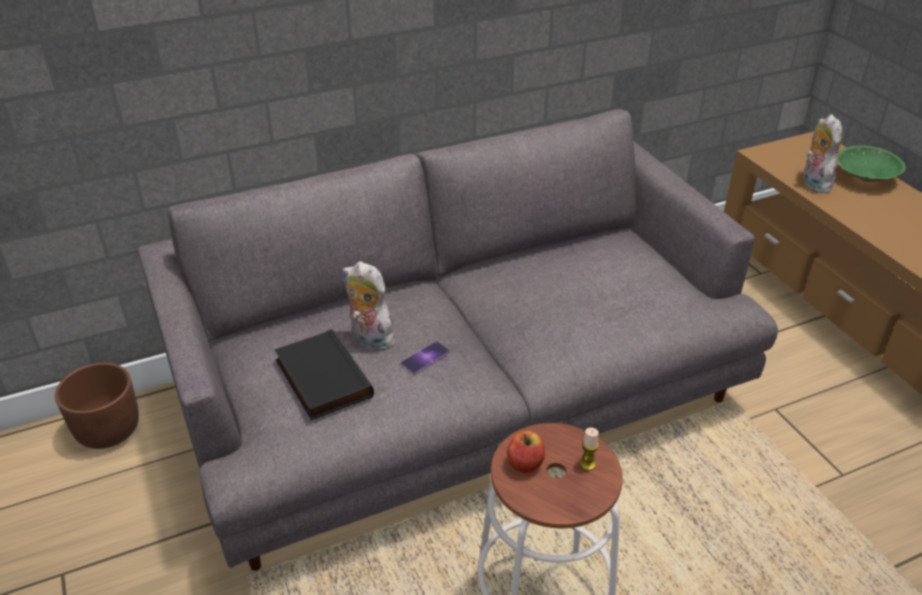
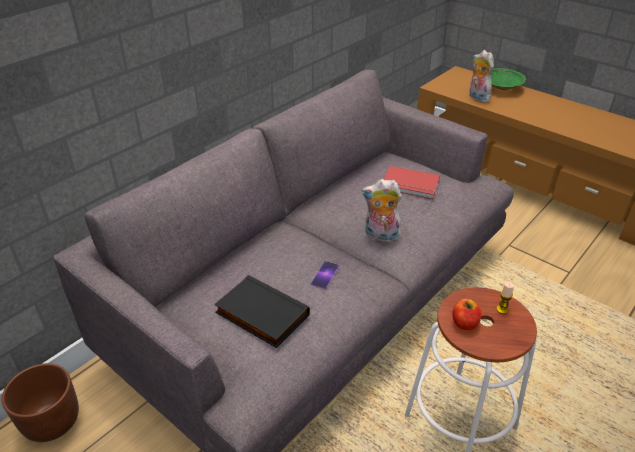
camera: 25 degrees left, 0 degrees up
(369, 339) = (275, 274): plush toy -> plush toy (380, 236)
(617, 279) = (410, 185): none -> red book

